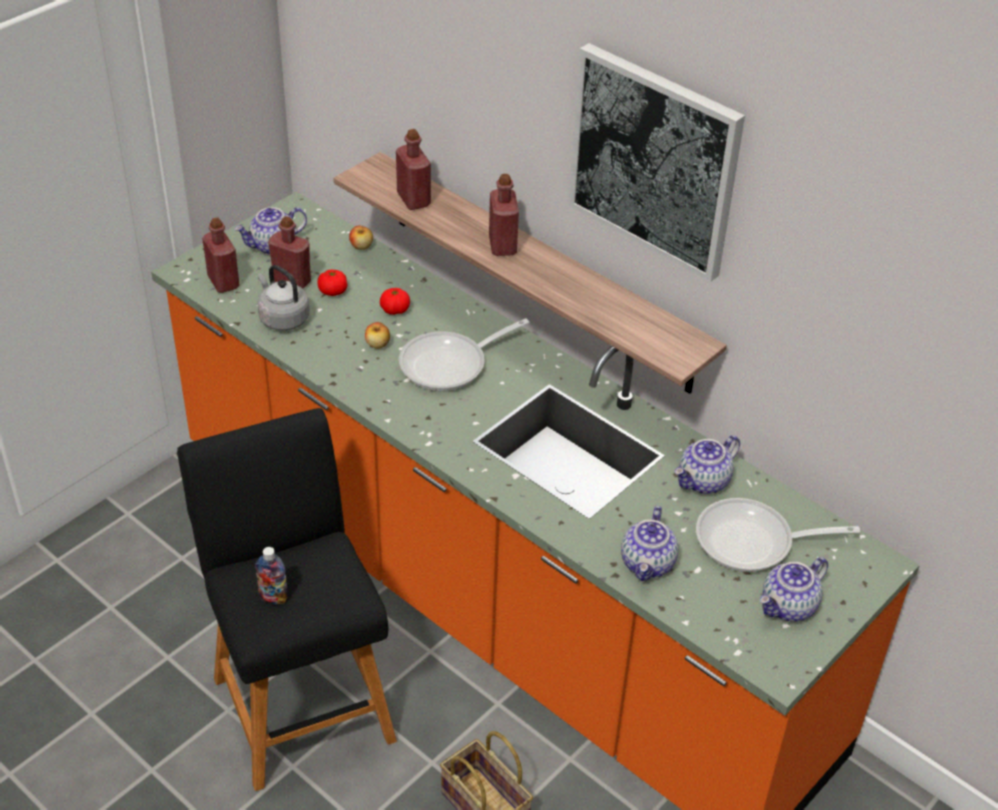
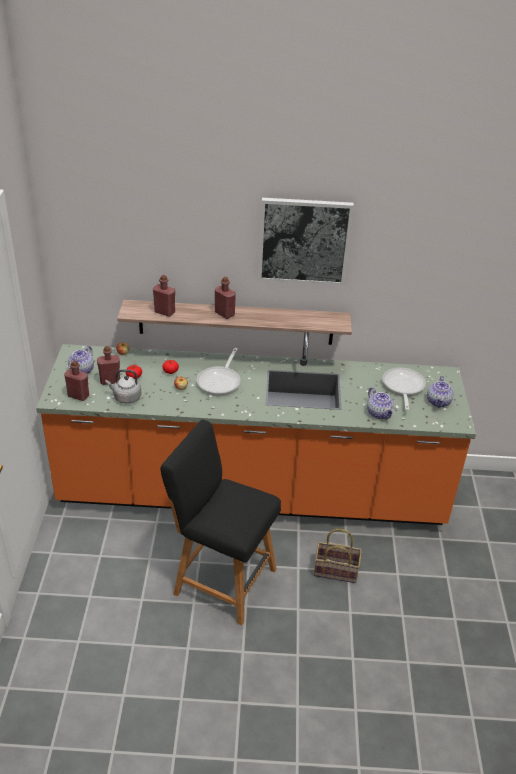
camera: 40 degrees left, 5 degrees down
(273, 598) = (233, 517): bottle -> none
(704, 482) = (363, 376): teapot -> none
(753, 542) = (403, 387): frying pan -> frying pan turned 135 degrees clockwise

